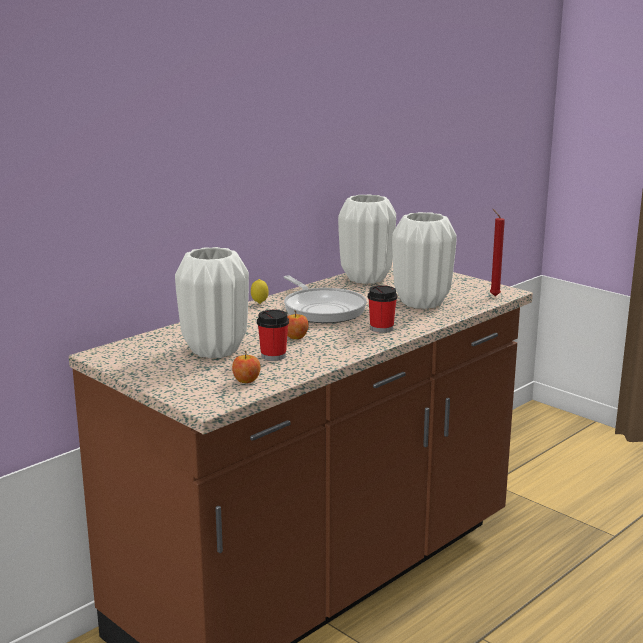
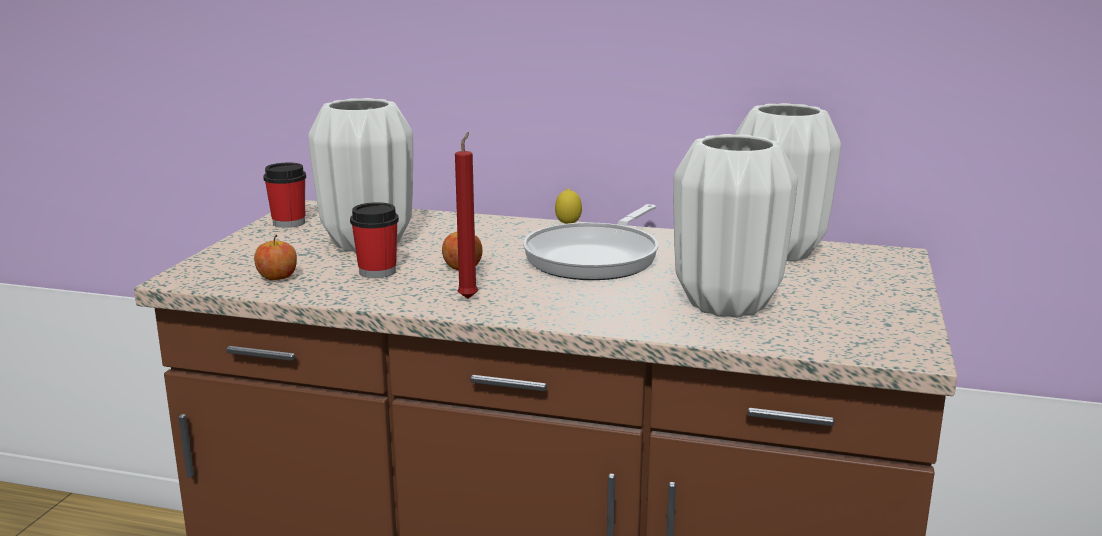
camera: 60 degrees right, 0 degrees up
(381, 328) = (564, 303): cup -> cup (289, 223)
(493, 295) = (864, 346): red candle -> red candle (469, 297)

